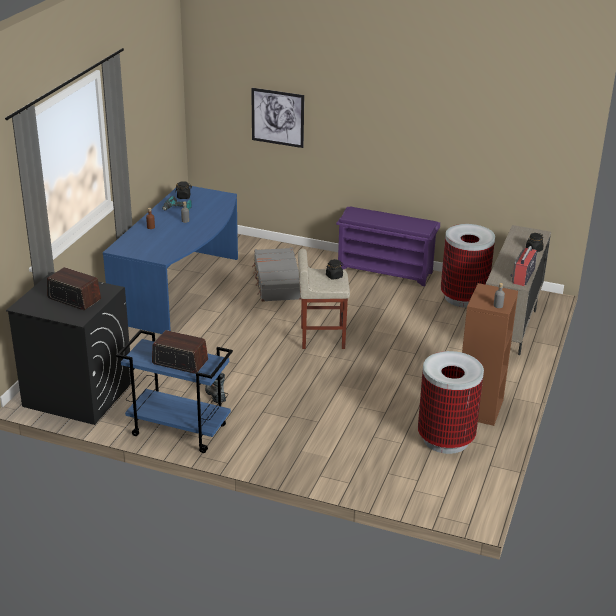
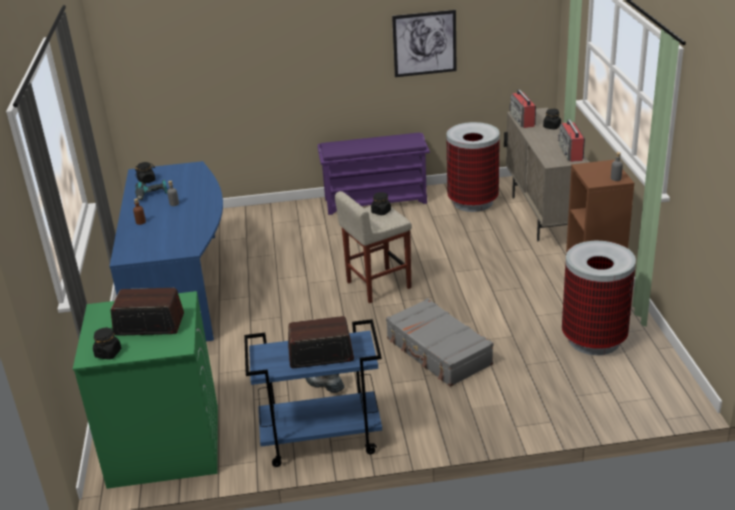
camera: 25 degrees left, 0 degrees up
(34, 308) = (108, 353): none -> black jar
(77, 394) = (163, 446): black washing machine -> green washing machine
(276, 282) = (278, 246): grey suitcase -> grey suitcase (438, 352)
(277, 117) = (220, 64): picture -> picture (424, 43)
(516, 236) = (522, 120): none -> radio

